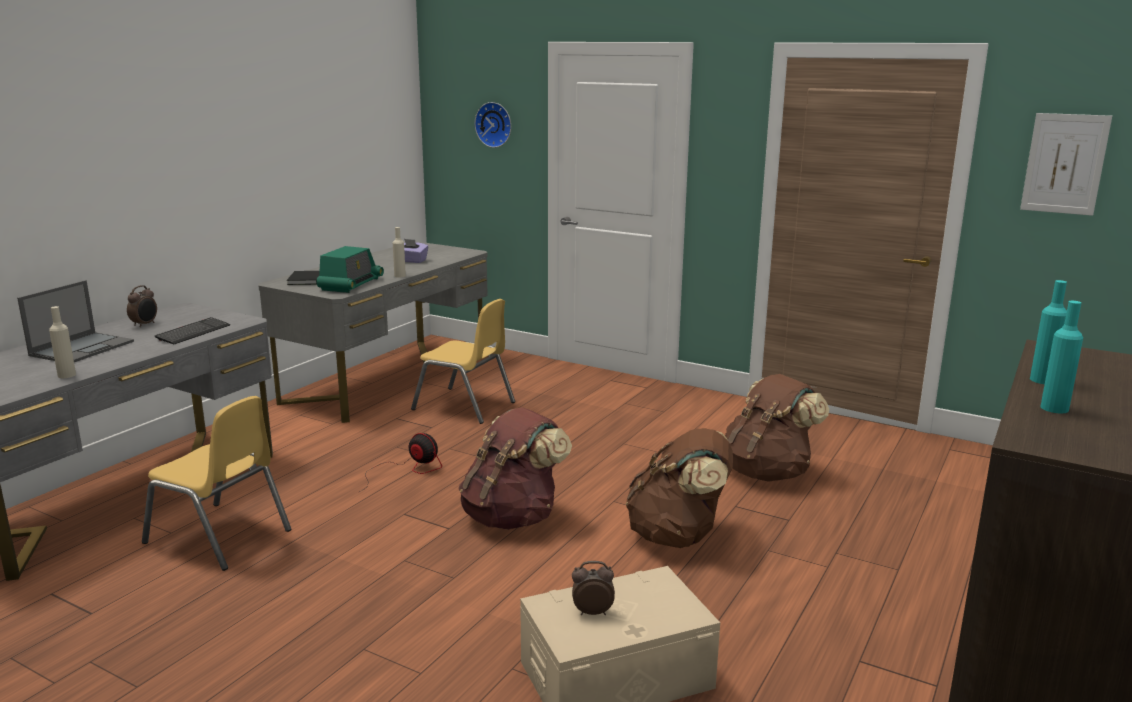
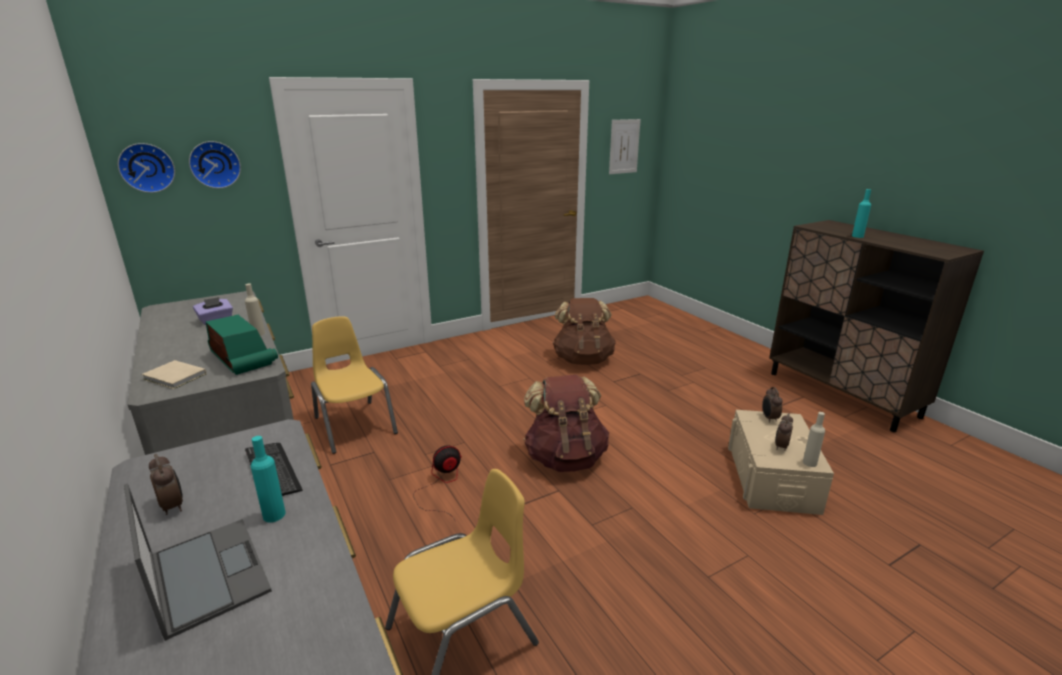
camera: 60 degrees left, 5 degrees up
(66, 375) = (325, 596): beige bottle -> beige bottle (809, 463)
(304, 280) = (175, 377): black book -> beige book
(449, 121) = (147, 167): none -> wall clock
(464, 406) = (354, 425): yellow chair -> yellow chair turned 90 degrees counterclockwise
(670, 595) = (769, 418): none -> alarm clock
(678, 536) = (635, 409): brown backpack -> none
(1054, 408) = (897, 243): turquoise bottle -> turquoise bottle (274, 515)

